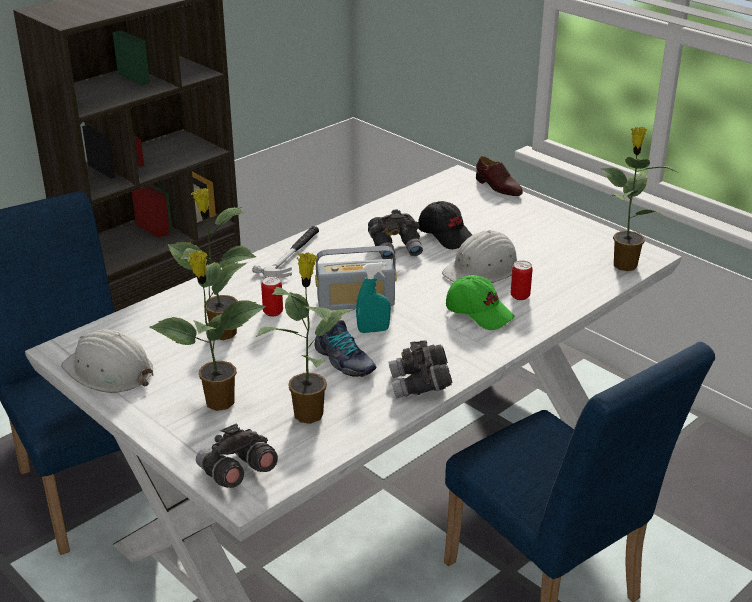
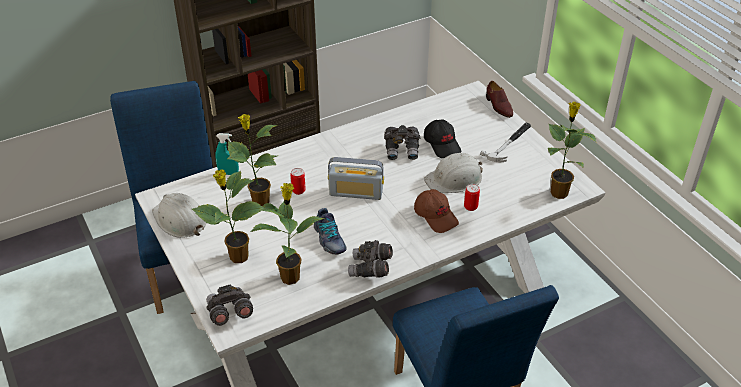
camera: 15 degrees right, 10 degrees up
(293, 254) = (330, 144): hammer -> hammer (509, 143)
(373, 330) = (358, 218): turquoise spray bottle -> turquoise spray bottle (228, 173)
(479, 313) = (436, 216): green cap -> brown cap

